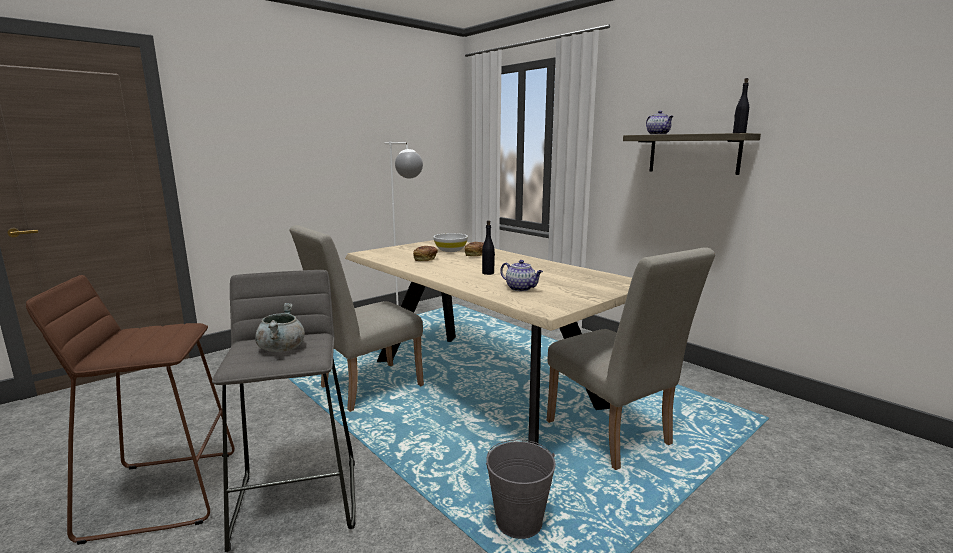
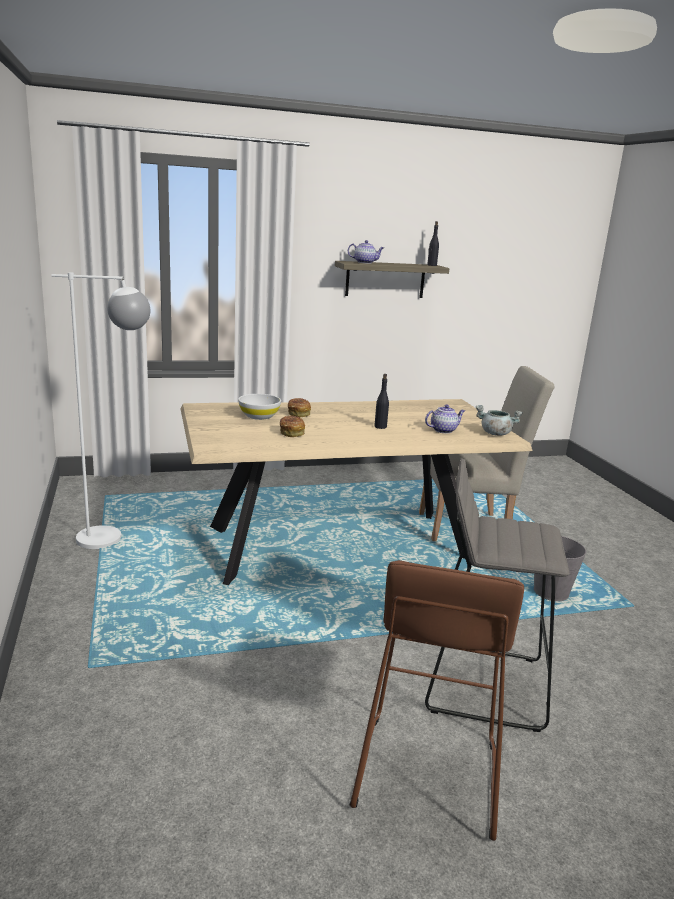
camera: 65 degrees left, 5 degrees up
(281, 348) = (518, 535): grey cooking pot -> grey cooking pot (495, 434)
(364, 388) = (289, 608): beige chair -> none

